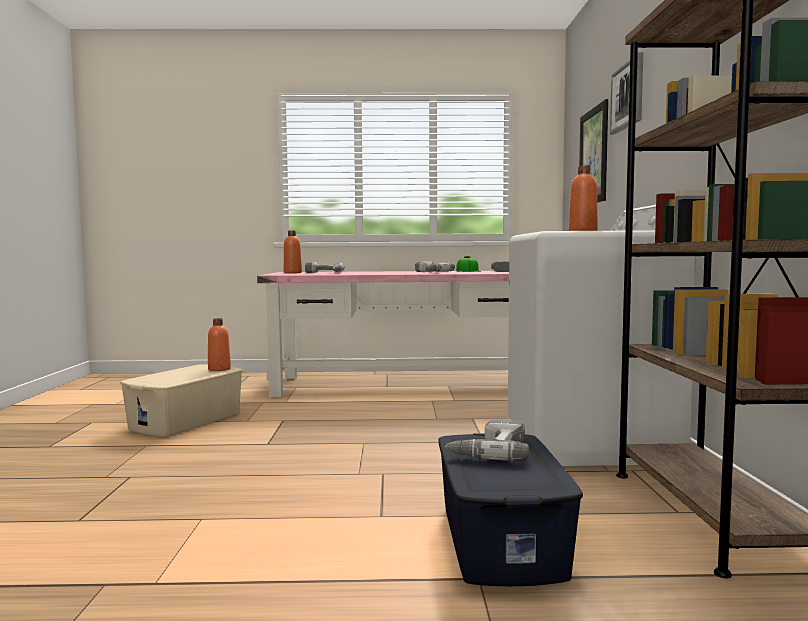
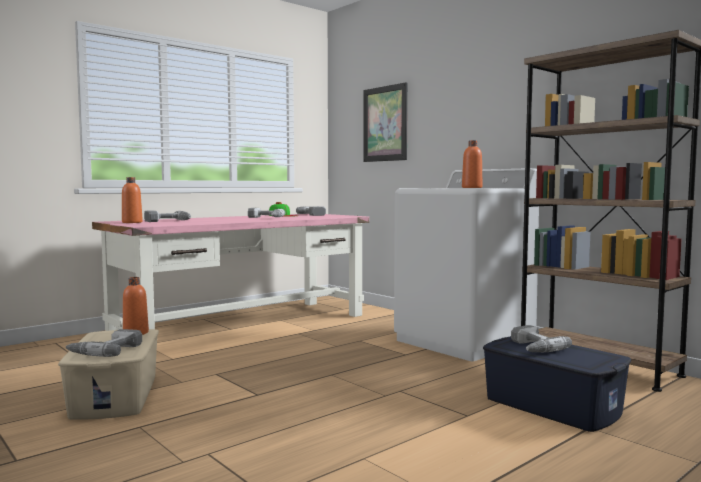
camera: 40 degrees left, 0 degrees up
(164, 377) = (105, 350): none -> power drill
(628, 95) = (438, 85): picture -> none

